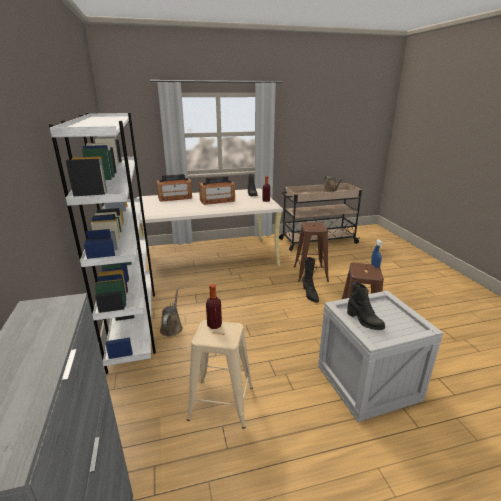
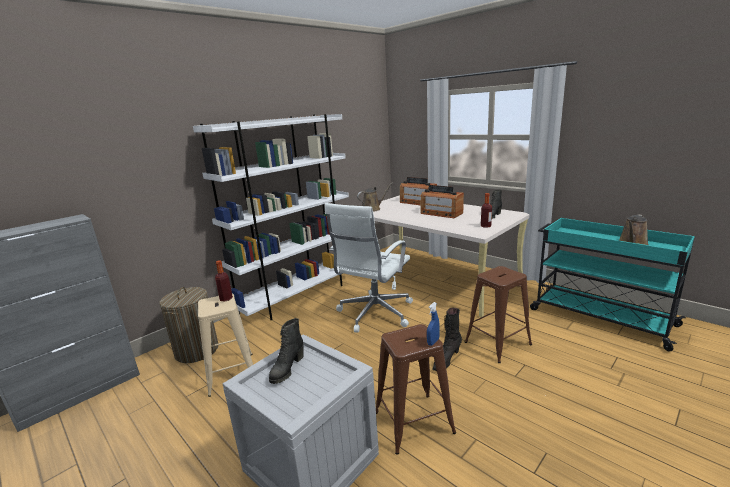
camera: 60 degrees right, 5 degrees down
(143, 425) = (197, 350): none -> laundry basket
(172, 327) = (307, 312): brown watering can -> brown watering can (373, 209)
(223, 298) = (374, 314): none -> white office chair
(317, 241) = (599, 317): beige cart -> turquoise cart

